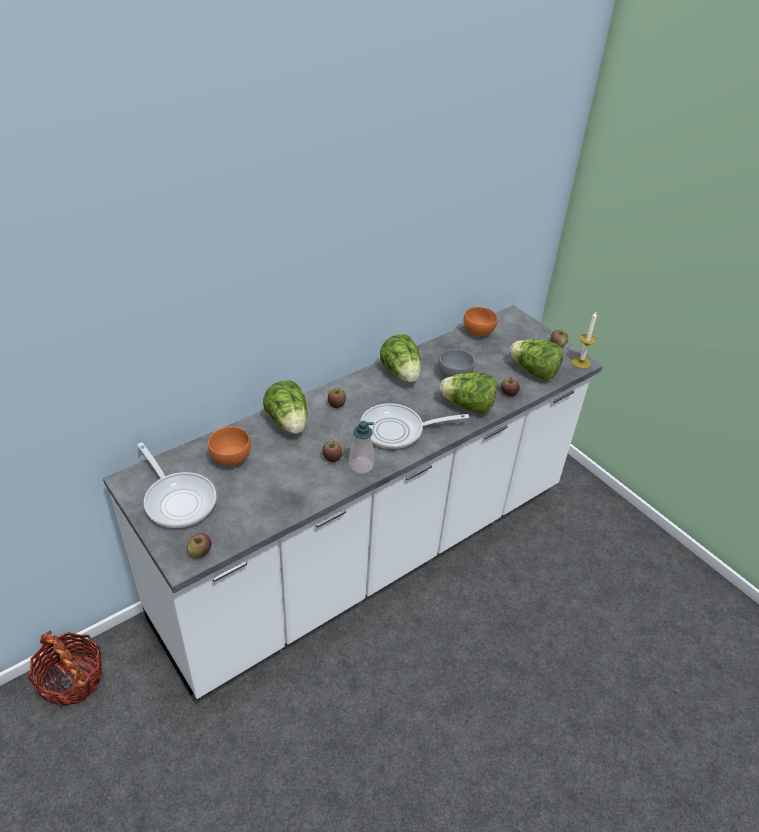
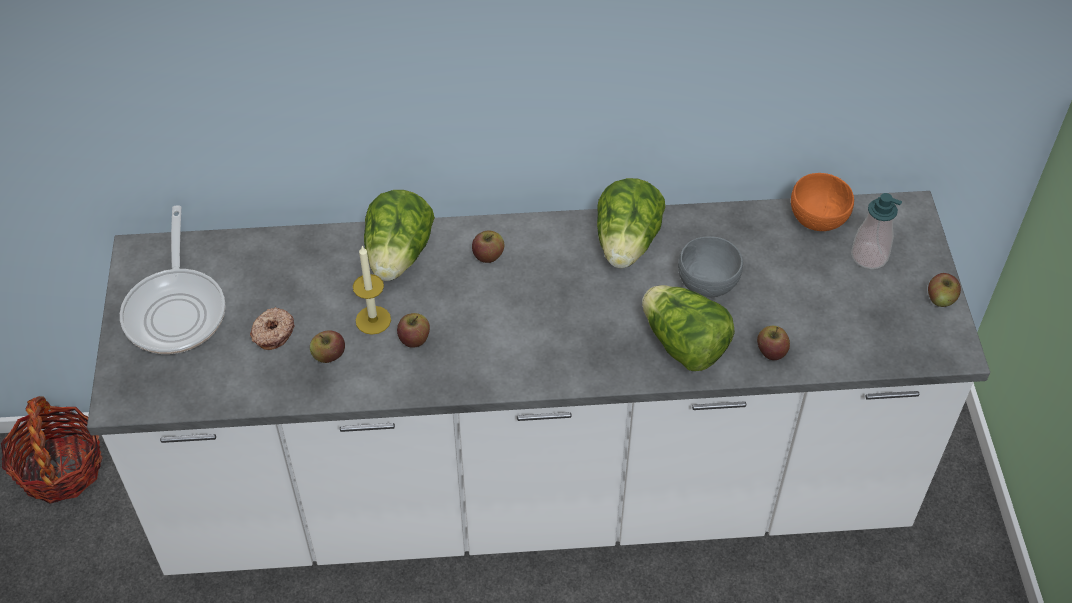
camera: 35 degrees right, 10 degrees up
(200, 552) = (149, 397): apple -> apple (329, 355)
(232, 458) = (284, 278): orange bowl -> none
(248, 487) = (272, 333): none -> donut
(361, 465) = (444, 370): soap dispenser -> soap dispenser (869, 256)
(397, 430) = (541, 338): frying pan -> none
(533, 371) = (850, 331): lettuce -> none
(581, 362) = (952, 350): candle -> candle (373, 320)

